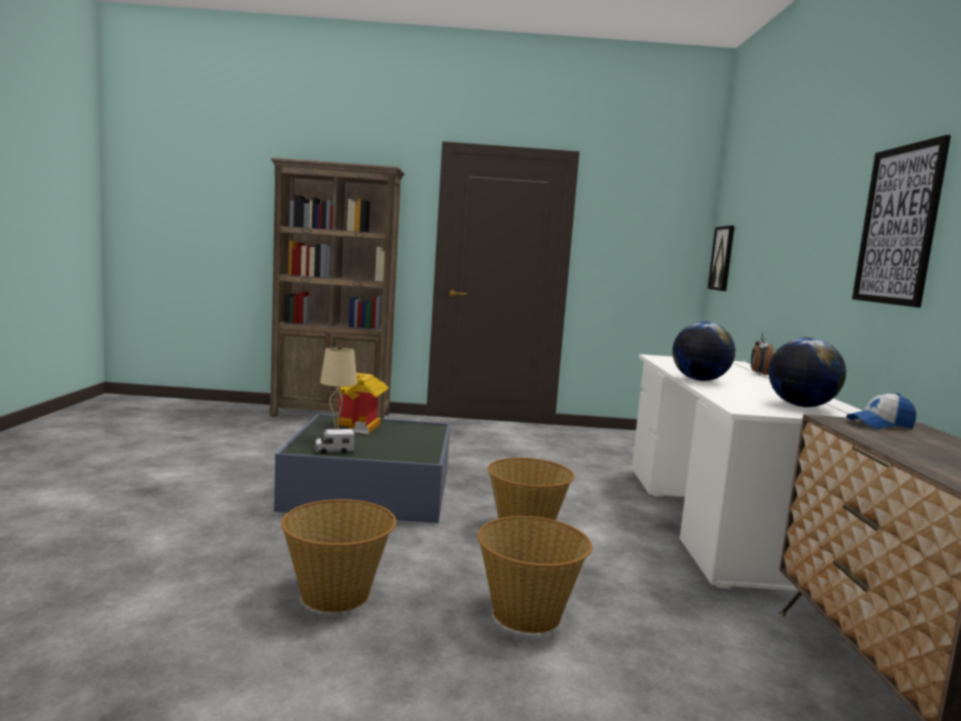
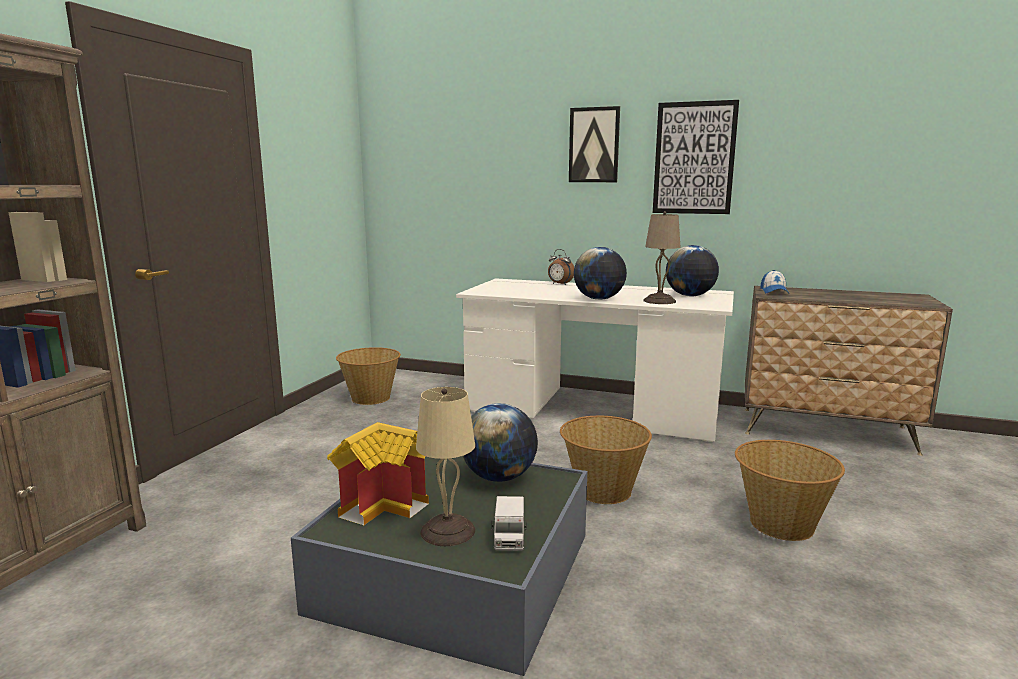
camera: 70 degrees left, 5 degrees up
(337, 594) = (778, 632): basket -> basket (371, 398)
(415, 446) = (499, 477): none -> globe
(722, 258) = (400, 183): picture -> picture (594, 145)
(734, 395) = (659, 301): none -> beige table lamp

